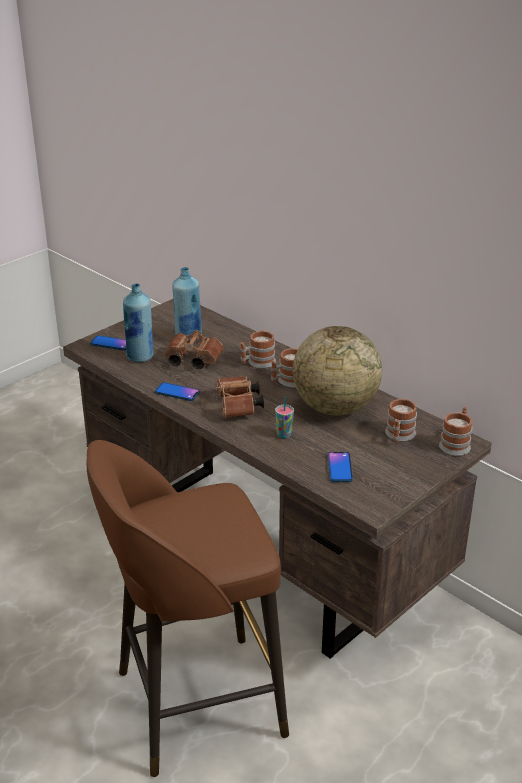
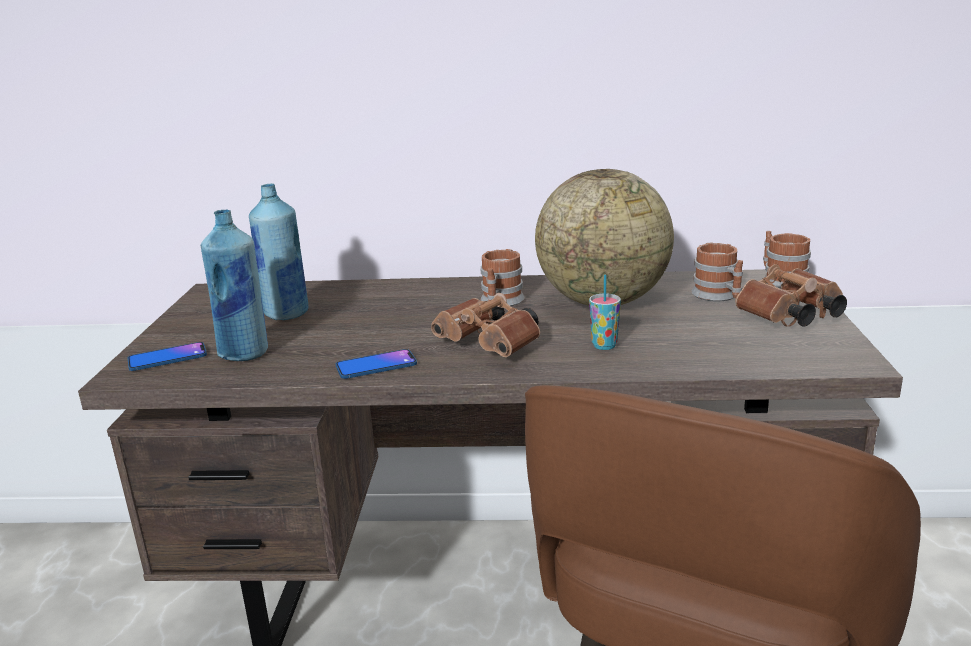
camera: 40 degrees left, 10 degrees down
(191, 360) = (333, 330): brown binoculars -> brown binoculars (789, 317)
(257, 363) = (428, 301): mug -> none
(339, 467) = (732, 345): phone -> none

